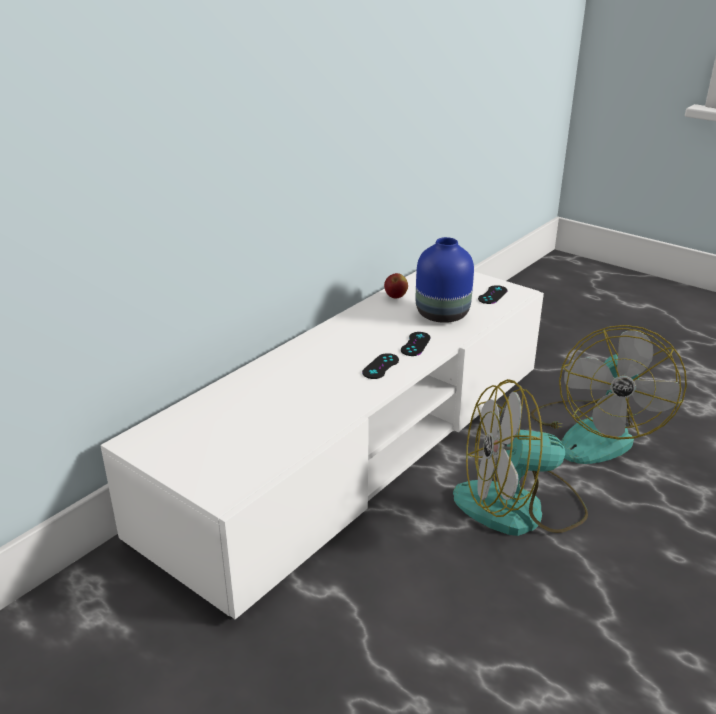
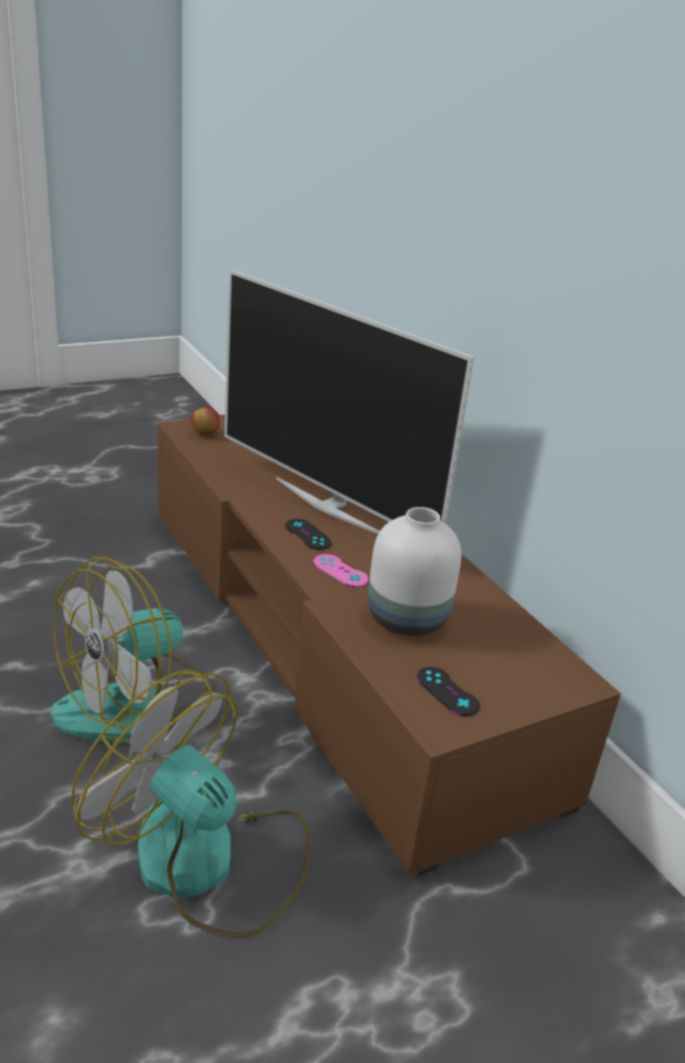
camera: 110 degrees right, 0 degrees up
(324, 368) = (330, 506): none -> television
(357, 446) = (331, 638): white tv stand -> brown tv stand
(395, 297) = (484, 603): apple -> apple (205, 434)
(415, 344) = (340, 571): black game controller -> pink game controller
(442, 315) = (404, 618): blue vase -> white vase
(519, 507) = (137, 705): fan -> fan turned 150 degrees counterclockwise

